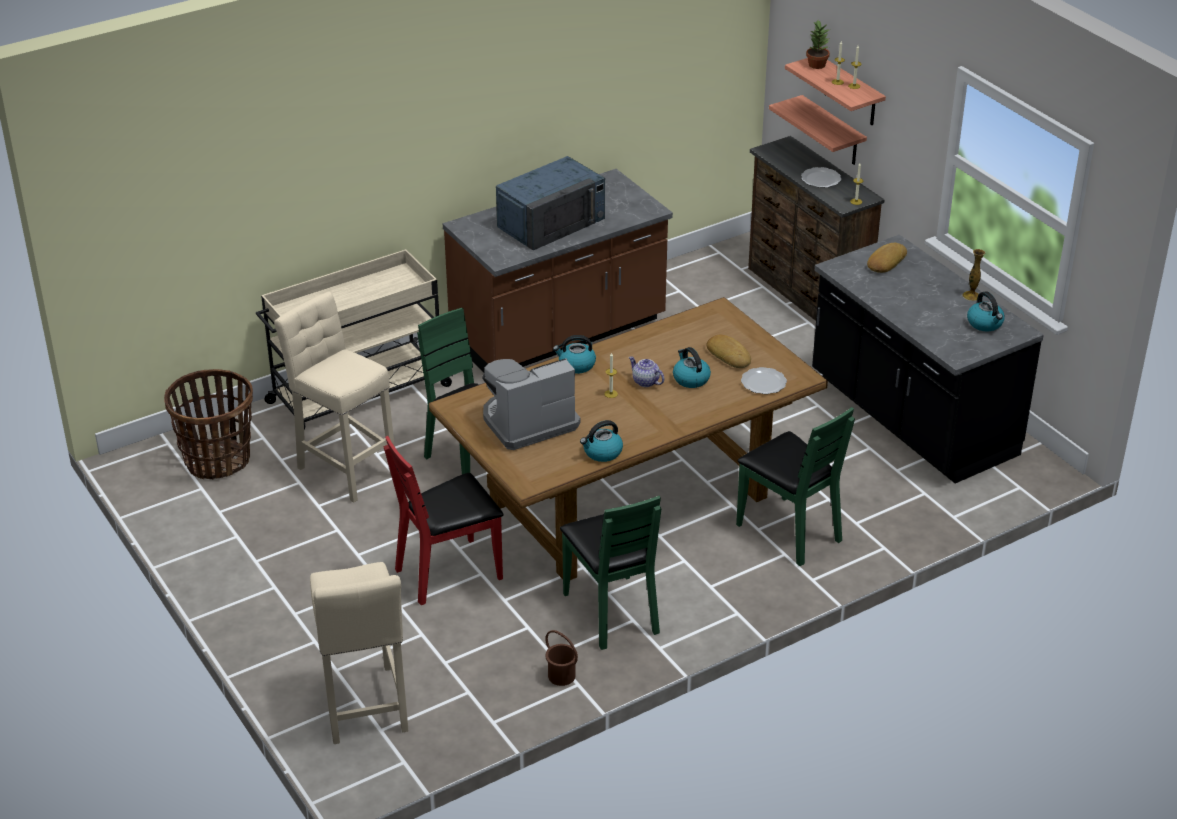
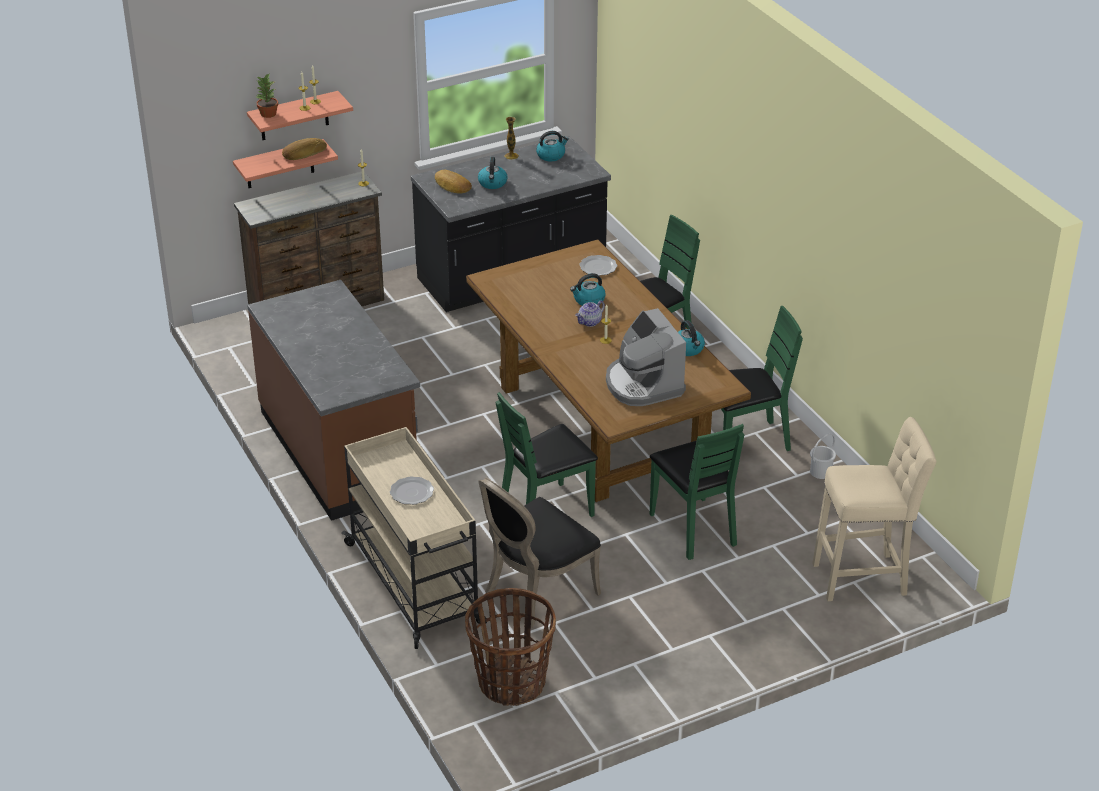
camera: 85 degrees left, 0 degrees up
(344, 468) = (536, 592): beige stool -> black chair
(449, 572) = (693, 528): red chair -> green chair
(551, 222) = (339, 345): blue microwave -> none
(561, 675) = (820, 472): brown bucket -> white bucket
(576, 365) = (560, 355): kettle -> kettle (492, 183)
(729, 355) = (556, 279): bread -> bread (303, 152)
(821, 179) = (320, 195): plate -> plate (412, 492)

